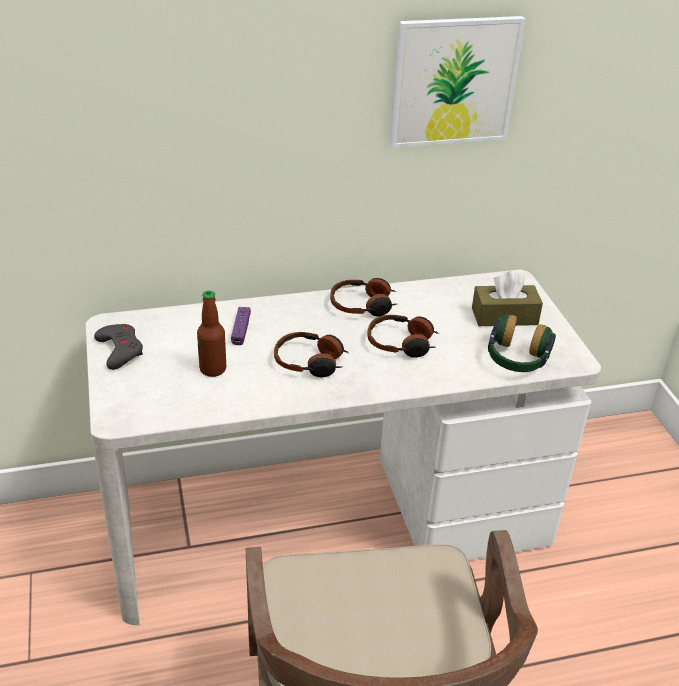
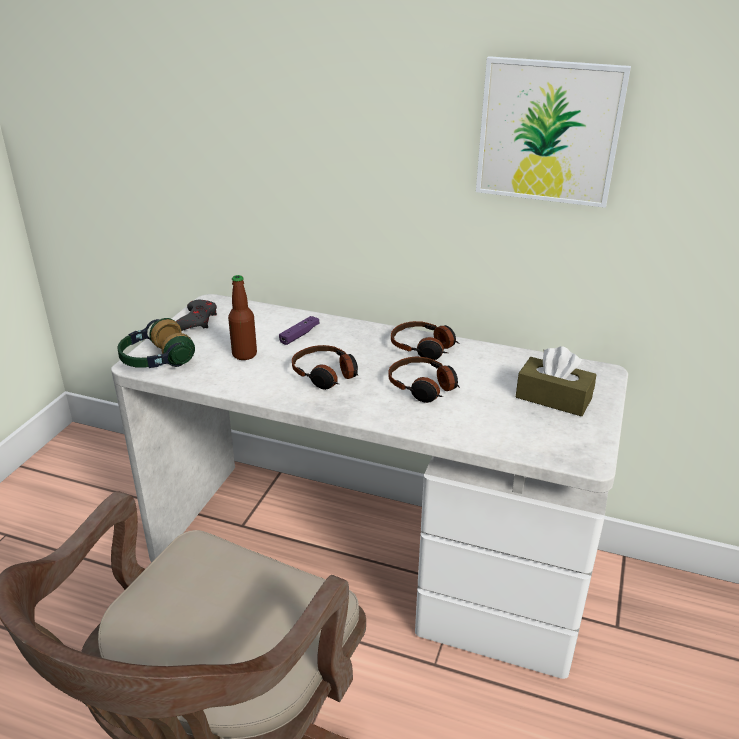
camera: 35 degrees right, 5 degrees down
(516, 360) = (522, 438): headphones -> headphones (156, 361)

